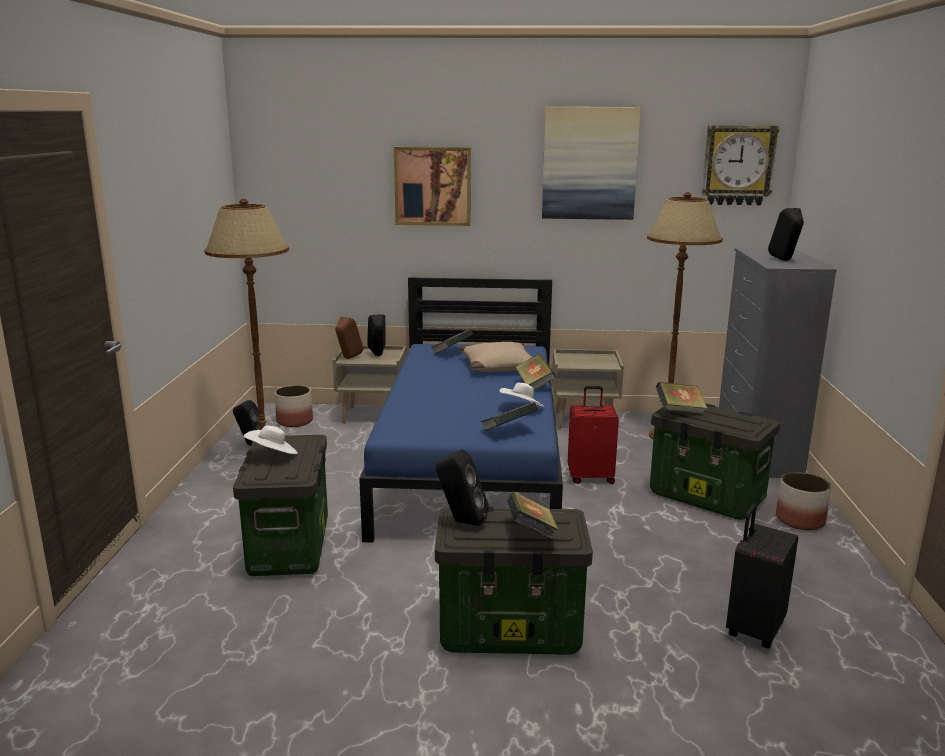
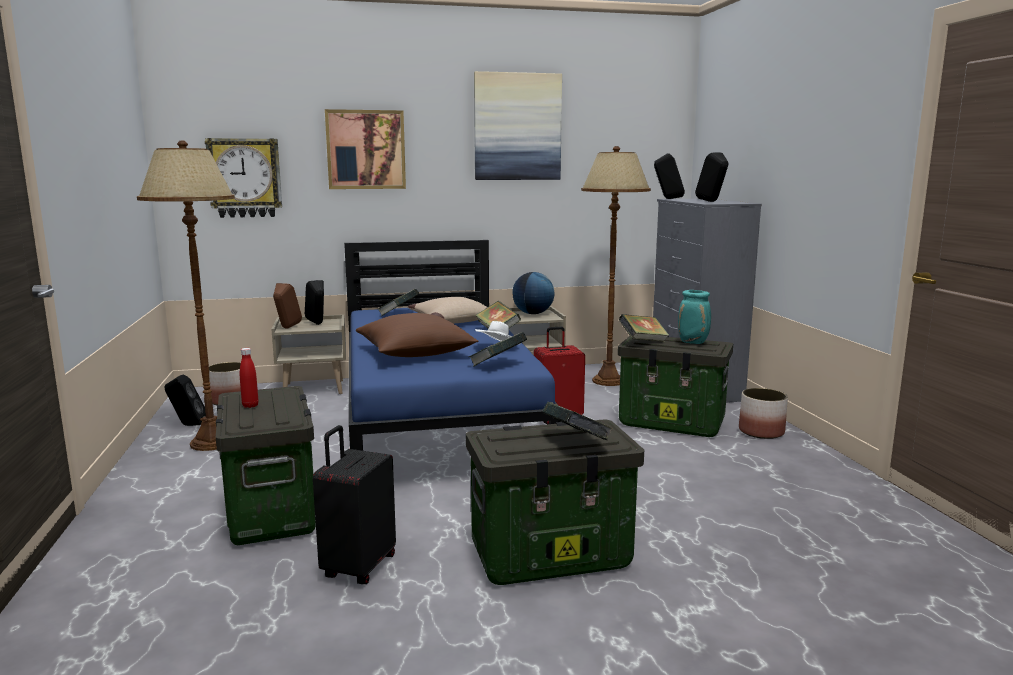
camera: 15 degrees left, 5 degrees down
(273, 455) = (250, 405): white hat -> red bottle
(440, 408) = (415, 353): none -> brown pillow
(461, 522) = (497, 439): black speaker -> black speaker (668, 199)
(593, 358) = (533, 313): none -> globe
(734, 418) = (693, 342): none -> turquoise vase
(737, 165) = (647, 129): wall clock -> wall clock (245, 178)
(753, 629) = (776, 521): black suitcase -> black suitcase (358, 567)

